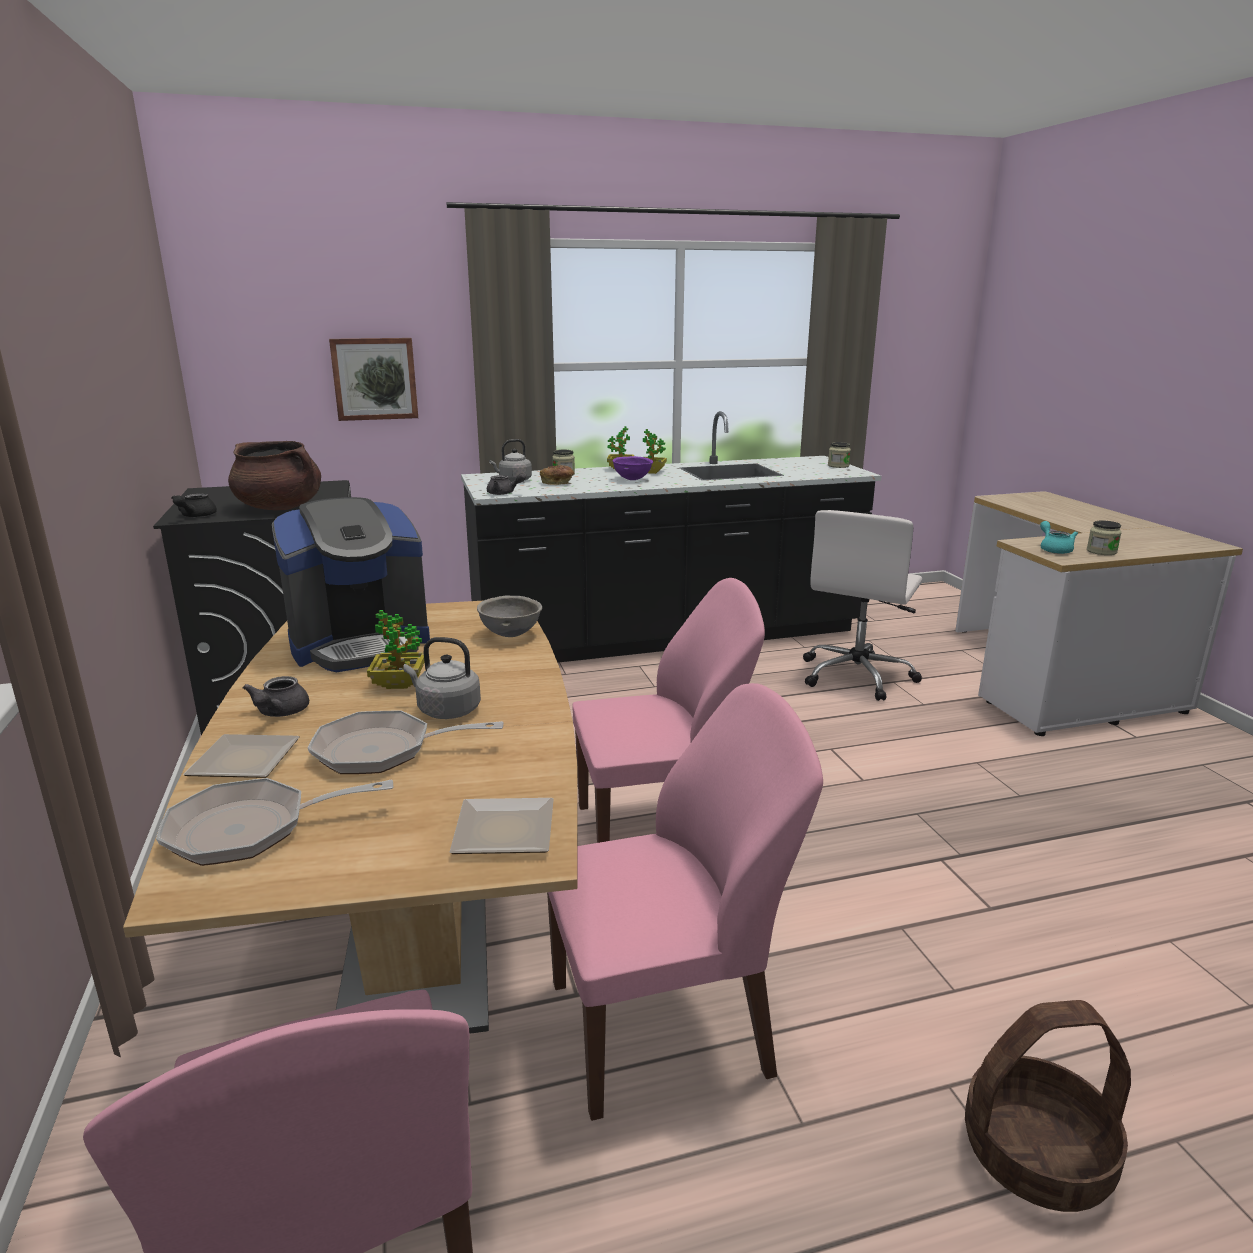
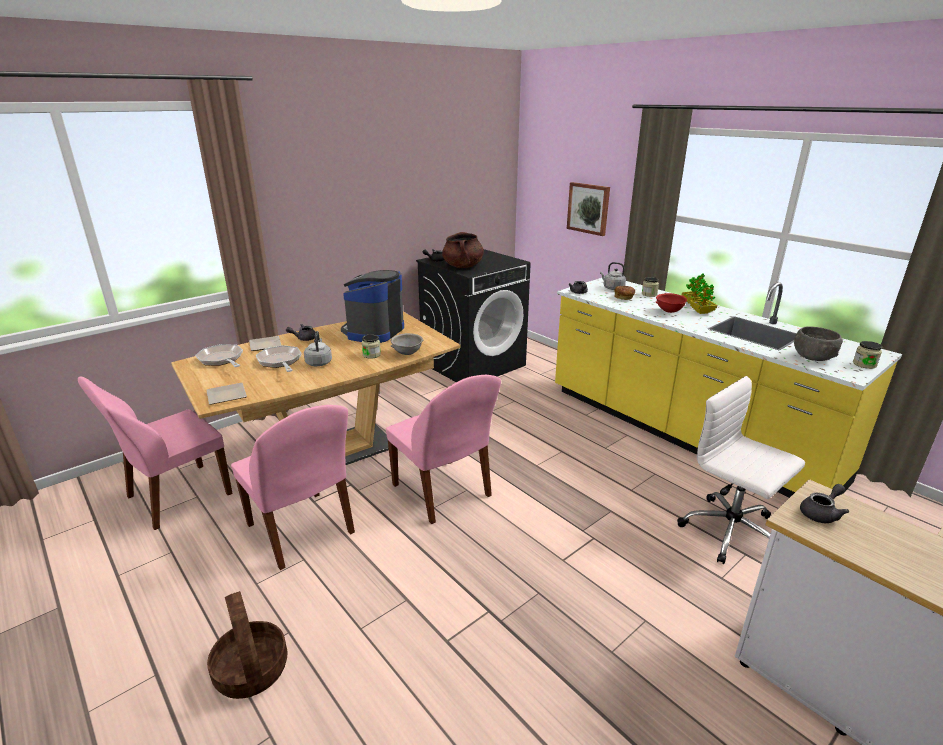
camera: 65 degrees right, 5 degrees up
(360, 645) = (374, 331): coffee machine -> coffee machine turned 75 degrees clockwise
(399, 684) = (339, 348): potted plant -> none
(633, 479) = (669, 311): purple bowl -> red bowl
(667, 637) = (683, 433): black counter -> yellow counter
(811, 472) = (813, 357): none -> grey bowl
(857, 676) = (731, 532): white office chair -> white office chair turned 45 degrees clockwise
(1054, 549) = (821, 513): turquoise teapot -> grey teapot
(1101, 551) = (862, 546): jar -> jar (371, 355)

